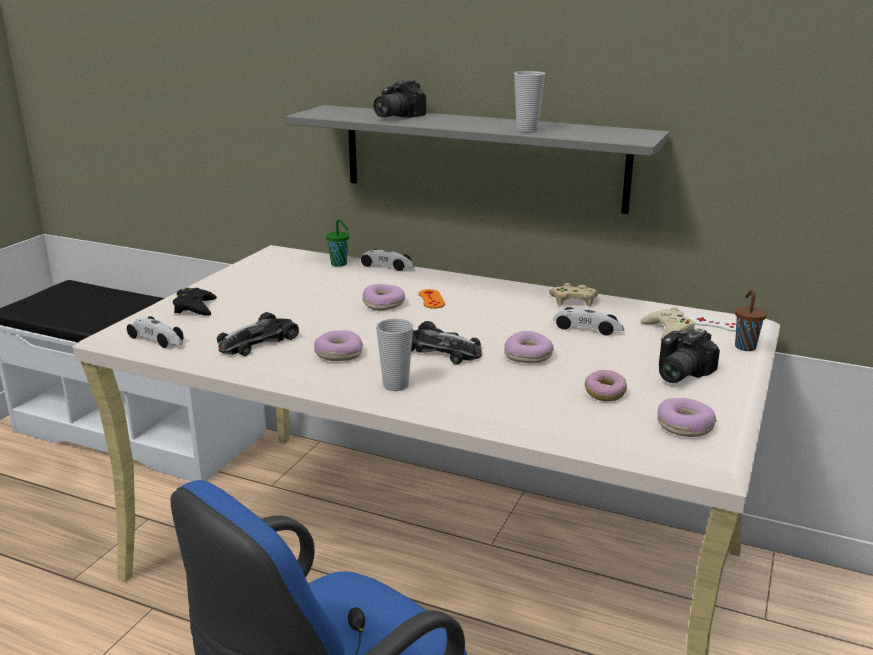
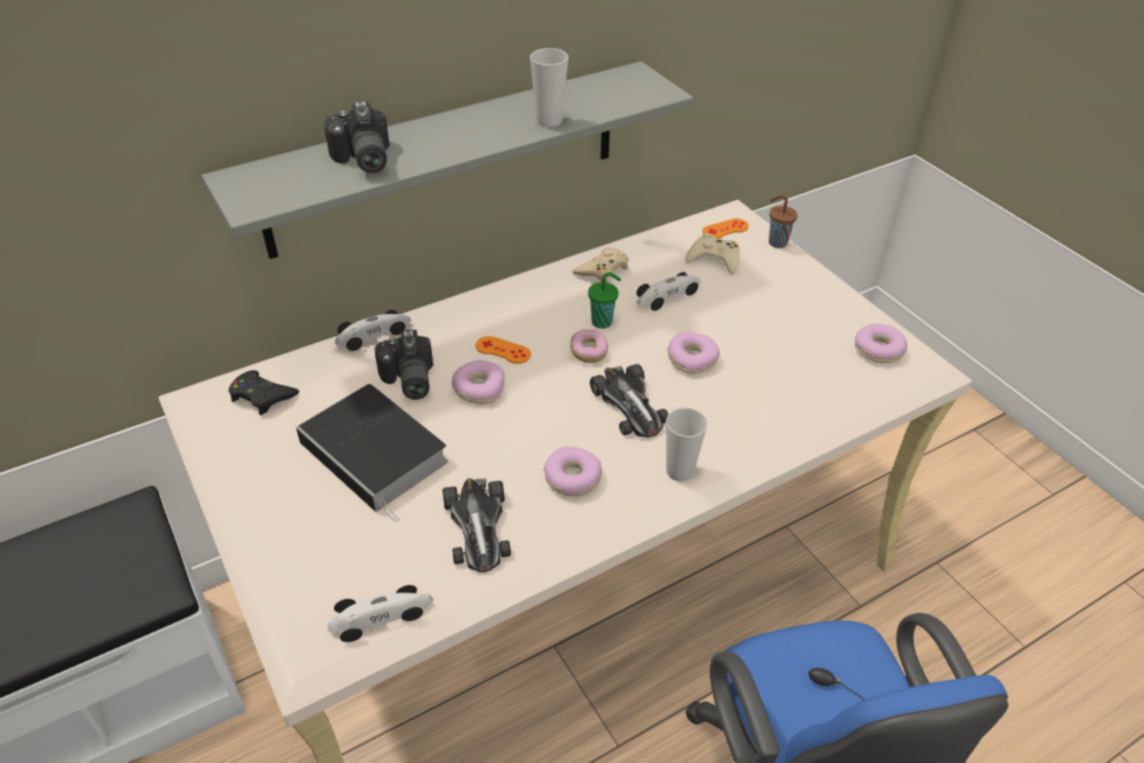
camera: 55 degrees left, 20 degrees up
(195, 307) = (316, 545): black game controller -> black game controller (262, 396)
(286, 298) = (377, 454): none -> book
(339, 264) = (323, 366): green cup -> green cup (603, 322)
(440, 350) = (629, 405): toy car -> toy car turned 90 degrees clockwise
(604, 394) = (797, 358): donut -> donut (588, 353)
(677, 373) = (792, 301): camera -> camera (407, 381)
(717, 324) = (725, 229): white game controller -> orange game controller

